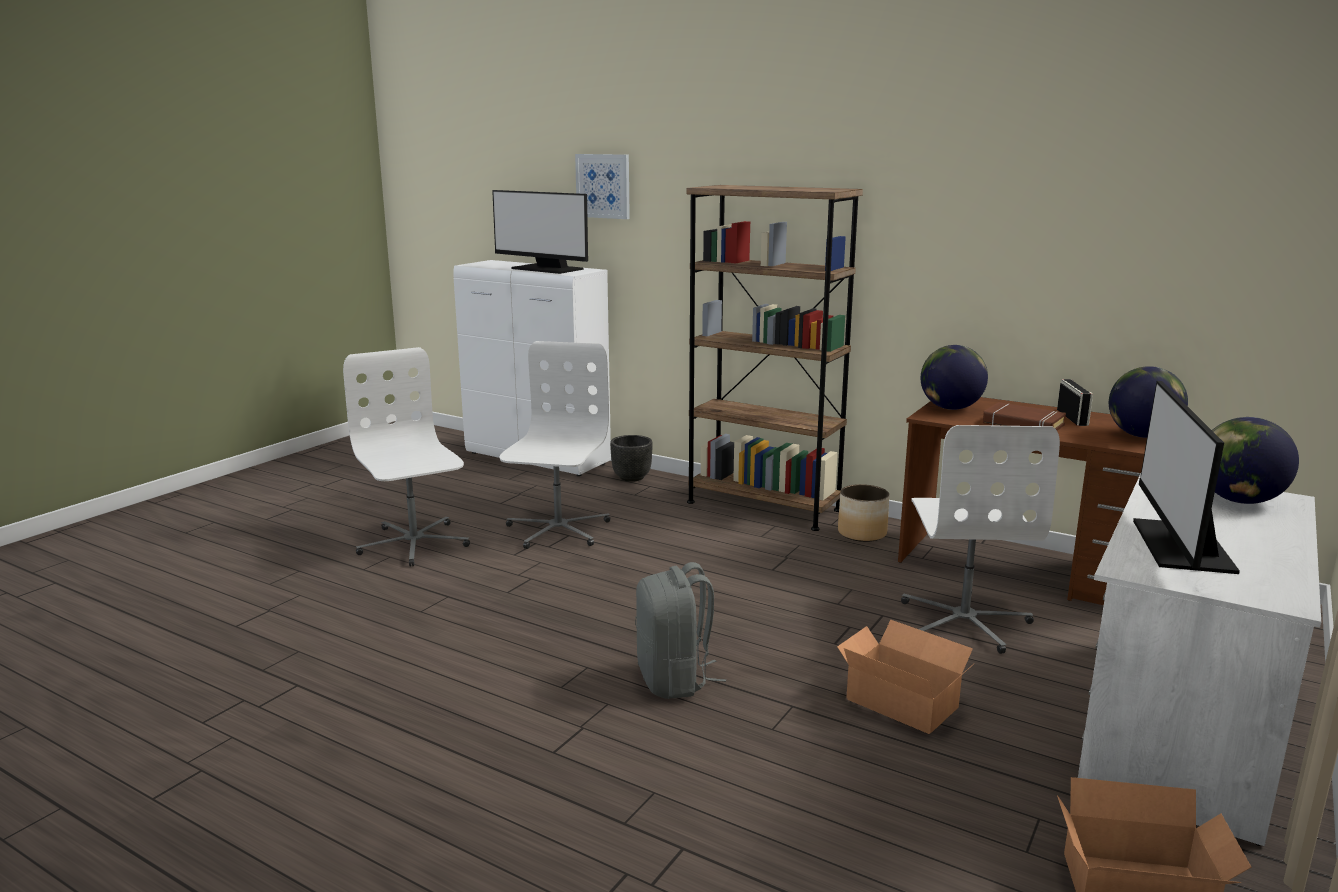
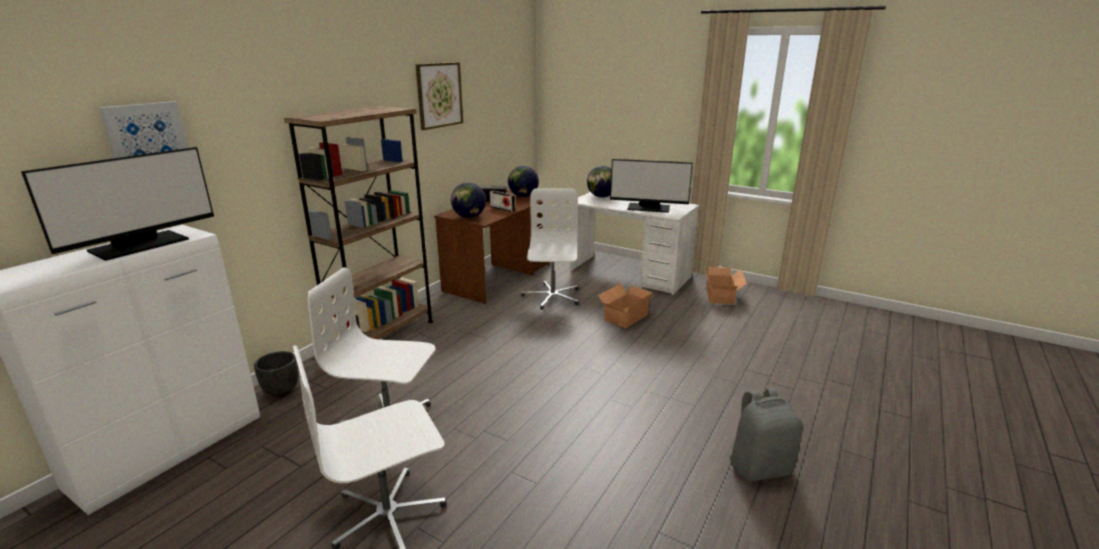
camera: 90 degrees left, 5 degrees up
(674, 680) = (618, 370): grey backpack -> grey backpack (759, 467)
(861, 533) = (442, 309): planter -> none
(964, 621) = (552, 297): white office chair -> white office chair turned 90 degrees counterclockwise
(1006, 187) = (439, 95): none -> picture
(1022, 424) = (502, 209): brown book -> radio

